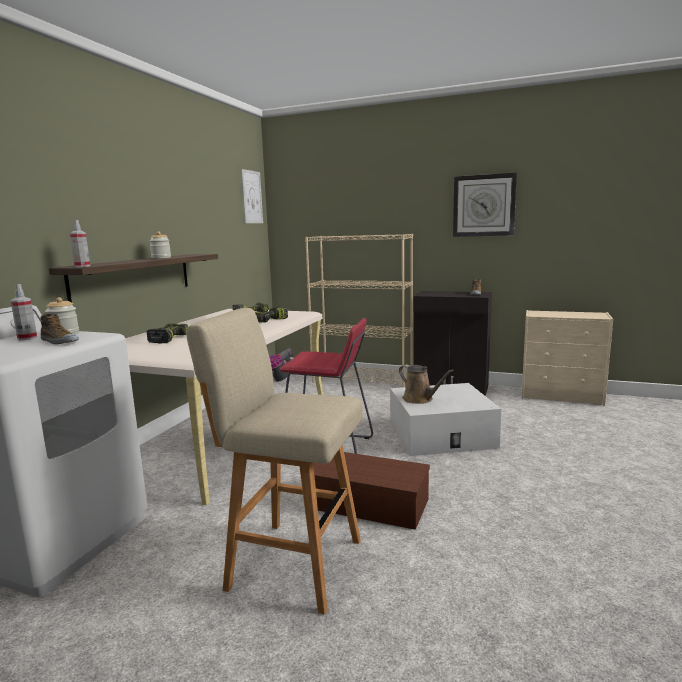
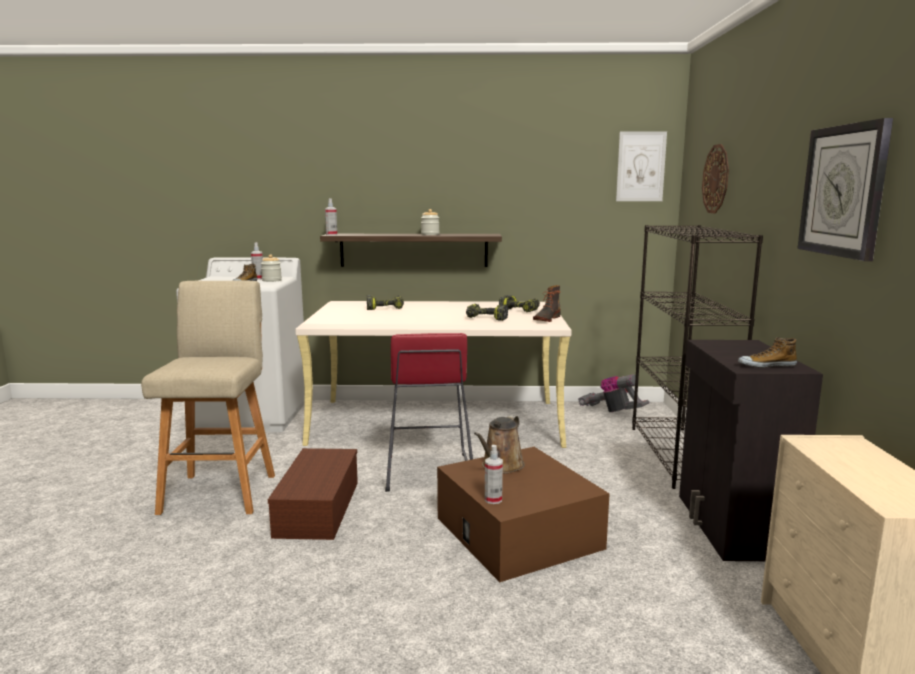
camera: 70 degrees right, 0 degrees up
(292, 312) = (546, 319): none -> boot
(332, 205) = (716, 179): none -> wall clock
(362, 380) = (679, 456): beige bookcase -> black bookcase
(441, 434) = (518, 533): white storage box -> brown storage box
(470, 406) = (493, 499): none -> spray bottle

